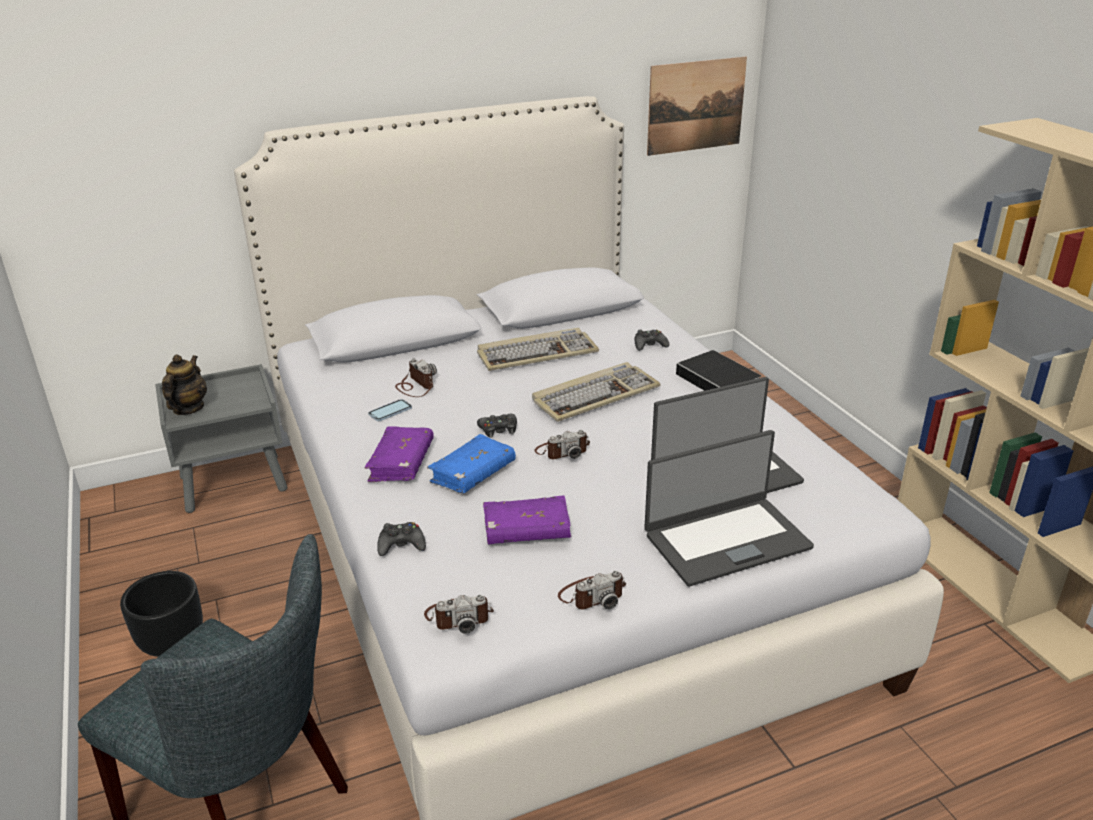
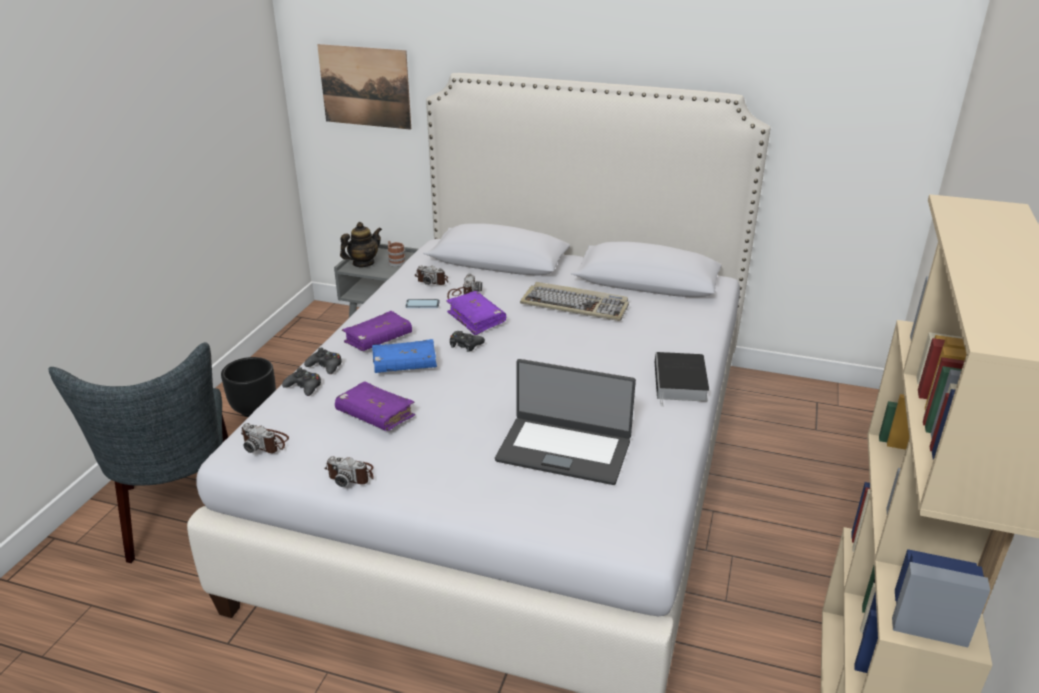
camera: 40 degrees right, 0 degrees up
(226, 392) = (395, 262): none -> mug
(469, 402) = (476, 319): none -> purple book
(562, 451) = (481, 377): camera -> camera (433, 280)
(595, 395) = (566, 351): keyboard -> none
(649, 345) = (670, 332): black game controller -> black game controller (325, 366)
(696, 106) = (870, 126): picture -> picture (365, 86)
(726, 540) = (488, 491): laptop -> none

